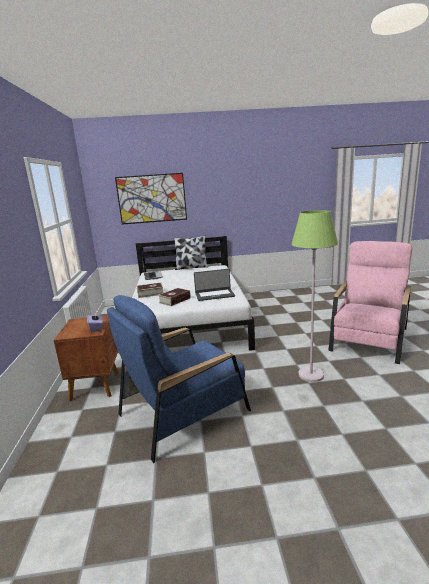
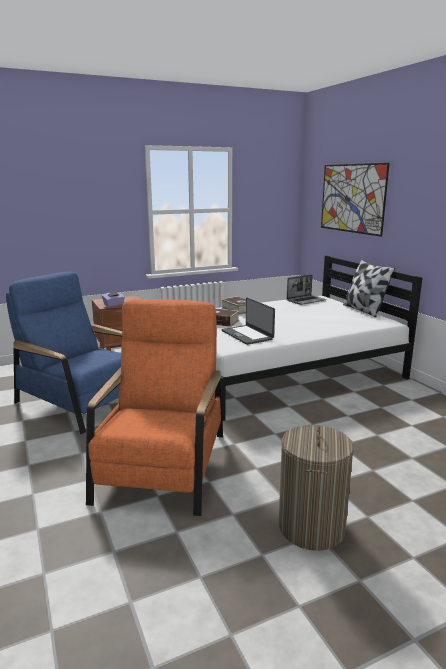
camera: 70 degrees right, 0 degrees up
(310, 375) = (163, 467): green floor lamp -> orange armchair
(369, 340) = (311, 527): pink armchair -> laundry basket

